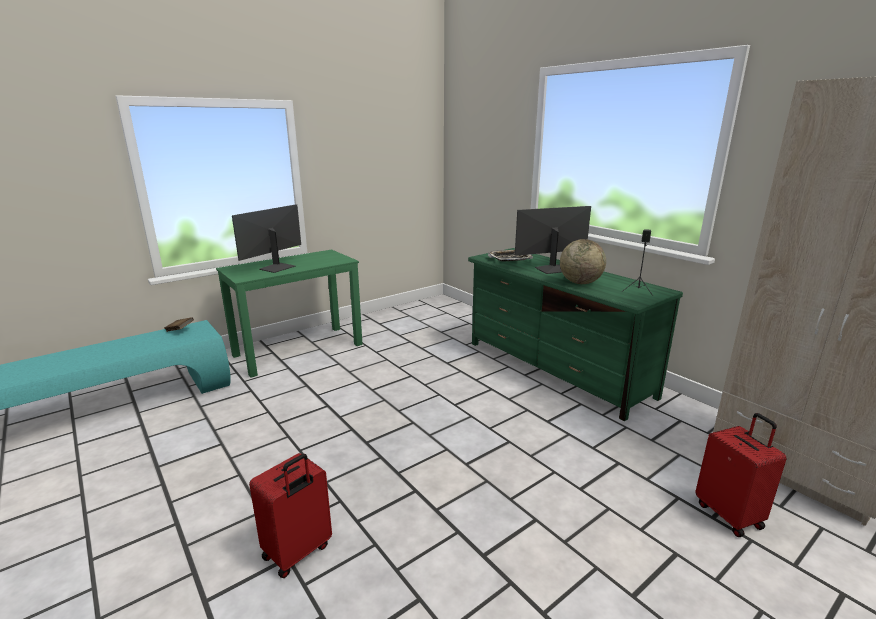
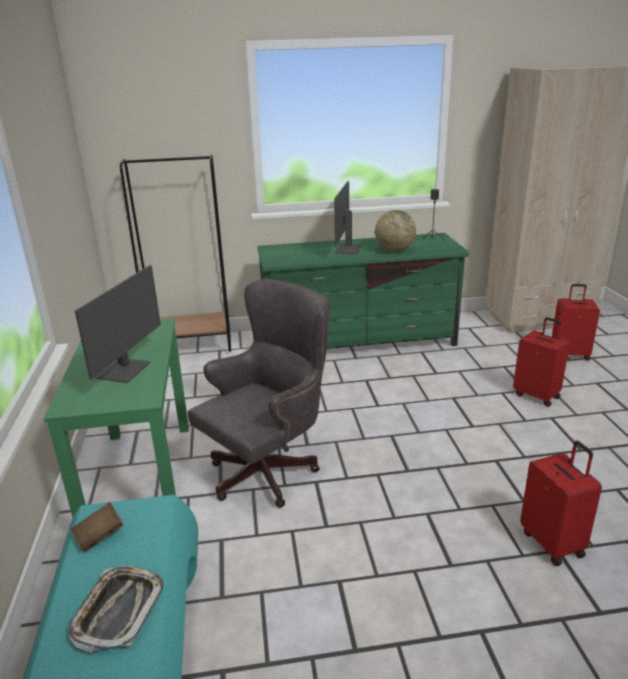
camera: 60 degrees left, 5 degrees up
(276, 267) = (125, 370): monitor -> monitor turned 135 degrees counterclockwise
(330, 384) = (268, 471): none -> grey office chair
(463, 314) = (191, 346): none -> clothes rack
(510, 258) = (294, 254): tray -> tray (118, 611)
(576, 500) = (537, 395): none -> red suitcase

